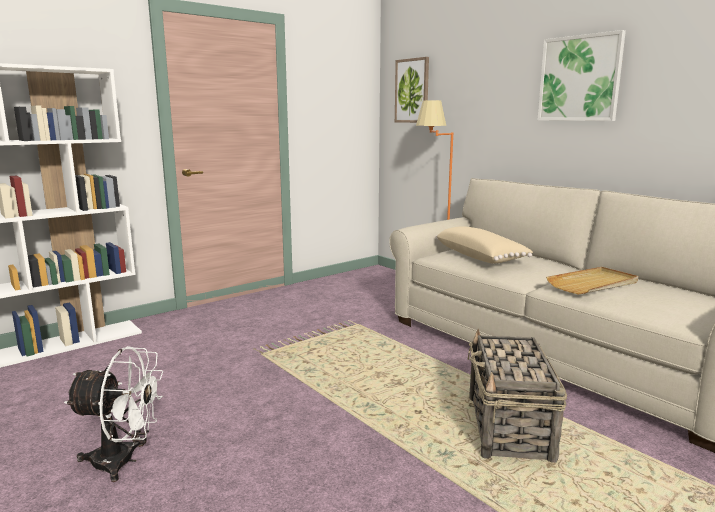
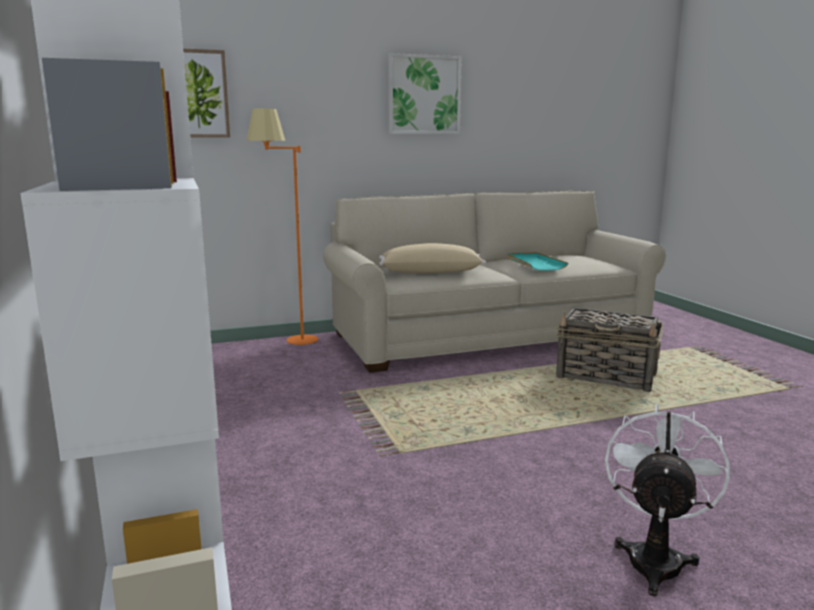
camera: 70 degrees left, 0 degrees up
(593, 284) = (534, 264): beige tray -> turquoise tray

